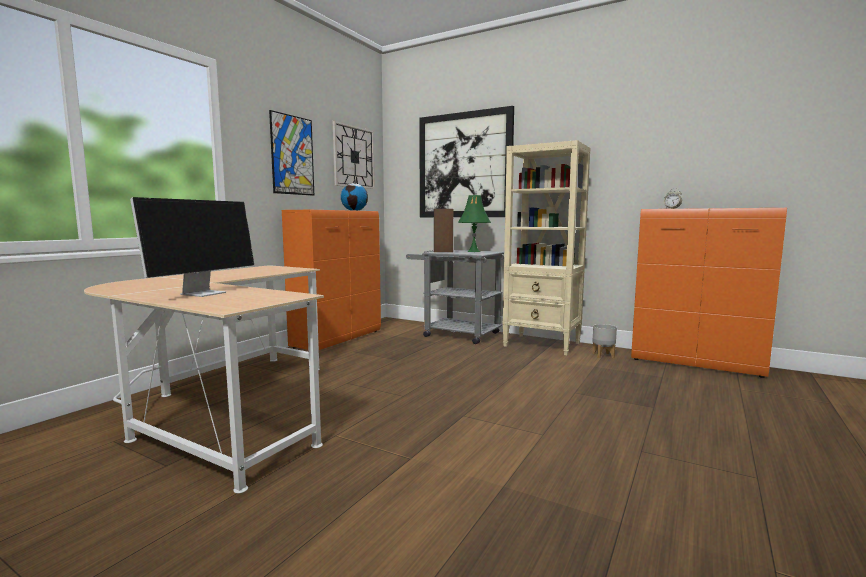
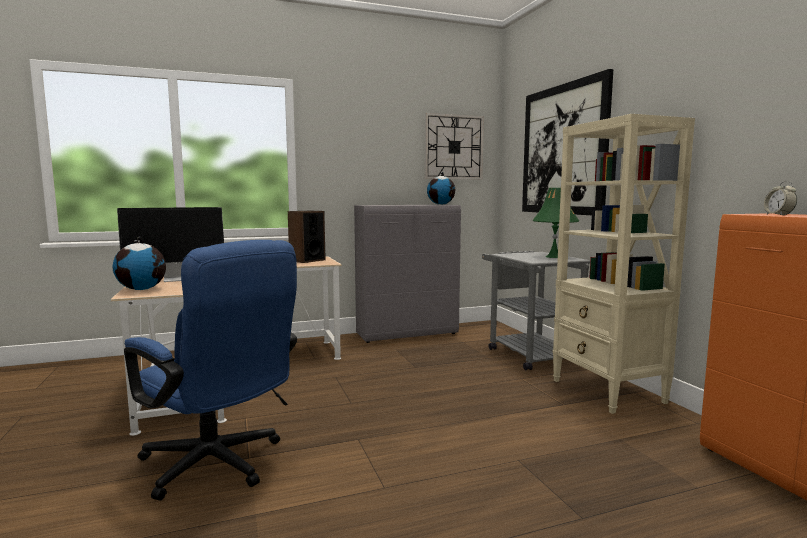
camera: 40 degrees right, 0 degrees up
(214, 304) = (142, 289): none -> globe
(292, 155) = (372, 153): picture -> none
(338, 339) = (408, 334): orange cabinet -> grey cabinet
(400, 474) = (219, 466): none -> blue office chair
(443, 251) = (516, 253): speaker -> speaker (307, 260)
(603, 355) = (668, 429): grey planter -> none

